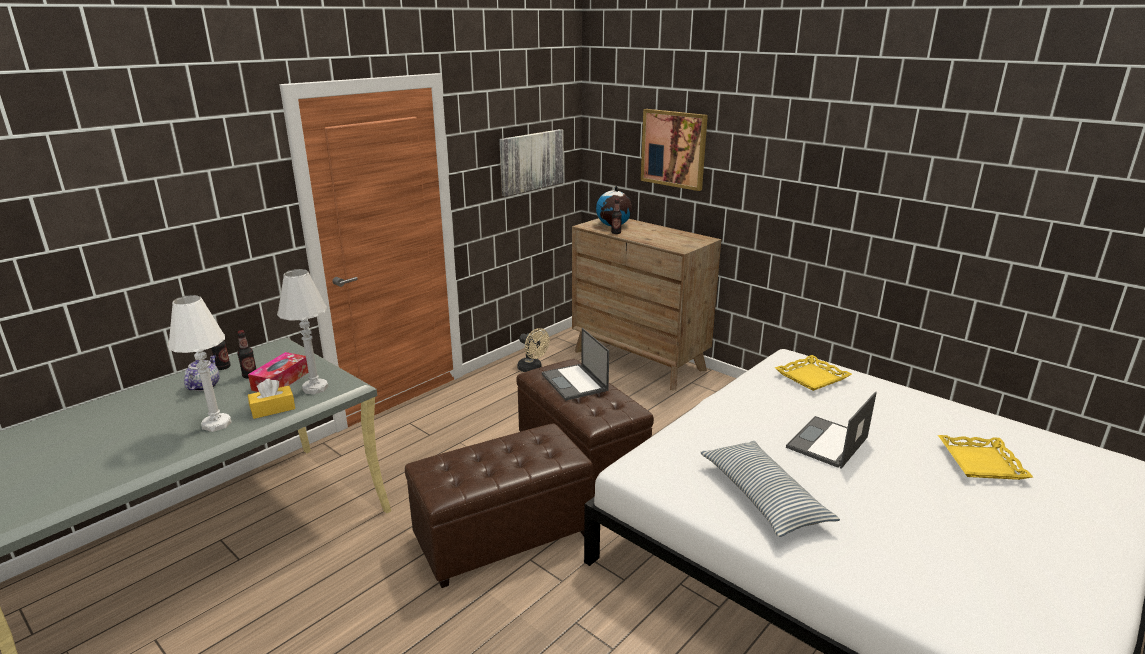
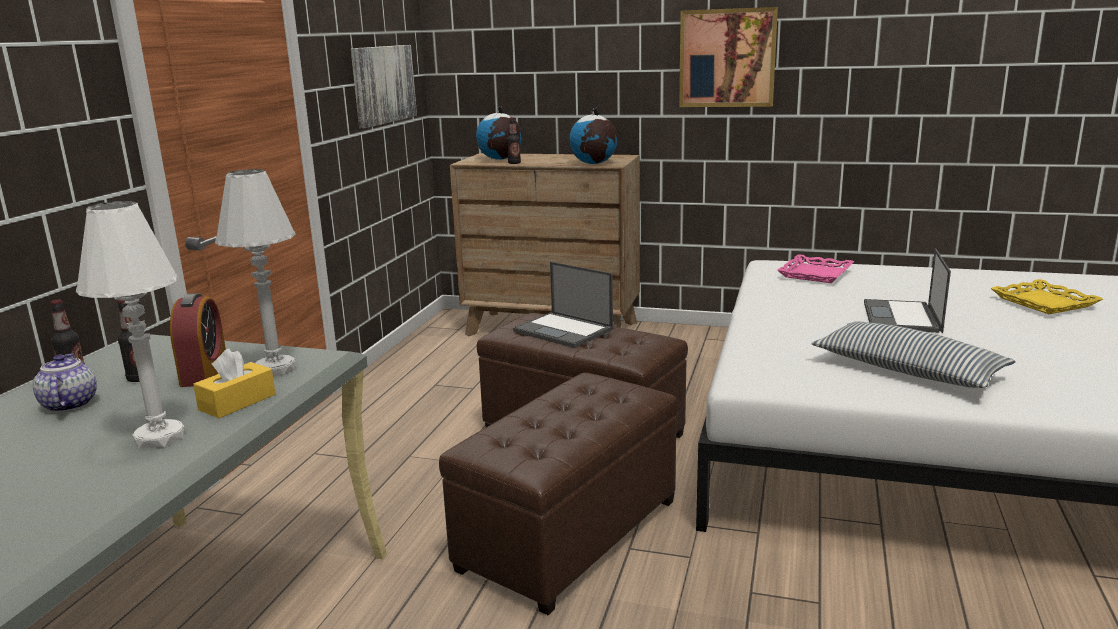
camera: 25 degrees left, 5 degrees down
(281, 380) = (204, 373): tissue box -> alarm clock
(532, 369) = (430, 362): beige fan -> none
(670, 245) = (594, 163): none -> globe
(674, 149) = (563, 54): picture -> picture (727, 58)
(812, 377) = (816, 274): yellow tray -> pink tray

